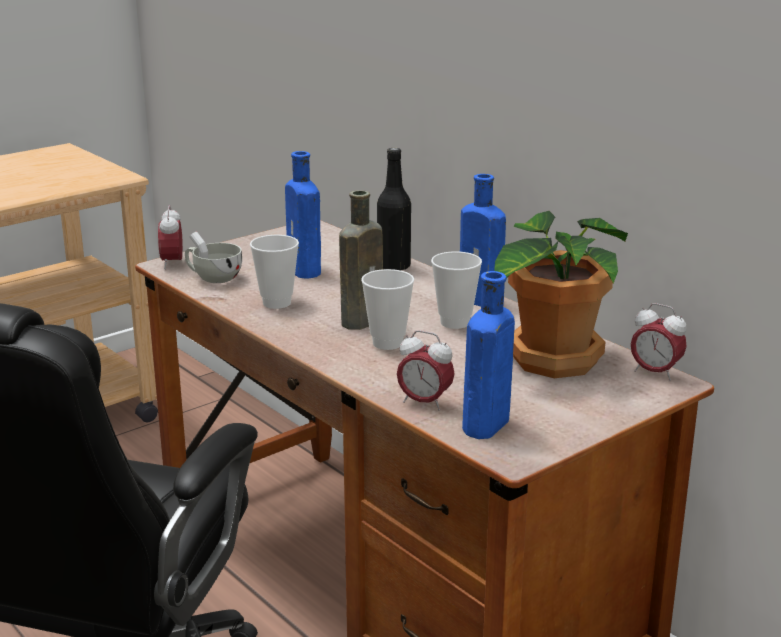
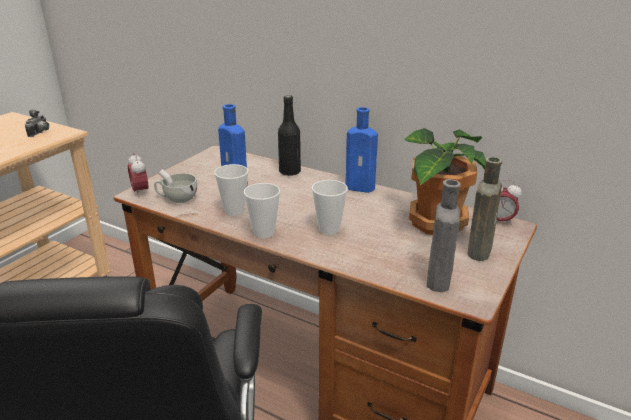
camera: 20 degrees left, 5 degrees up
(87, 173) = (40, 133): none -> camera
(364, 320) = (301, 214): brown bottle -> brown bottle (479, 250)
(424, 402) = (387, 270): alarm clock -> none
(455, 322) = (358, 206): cup -> cup (264, 232)
(484, 427) = (438, 282): blue bottle -> grey bottle

